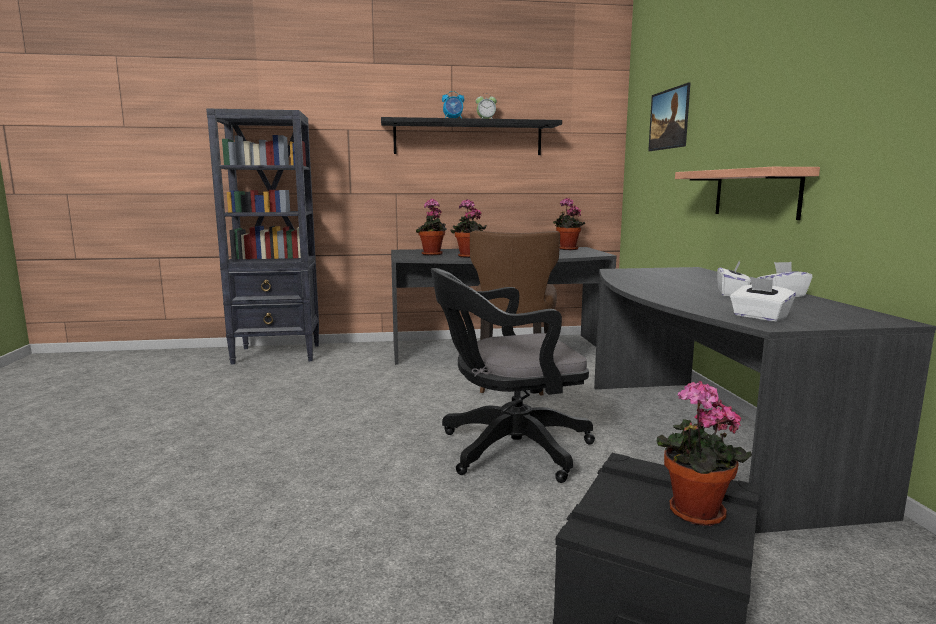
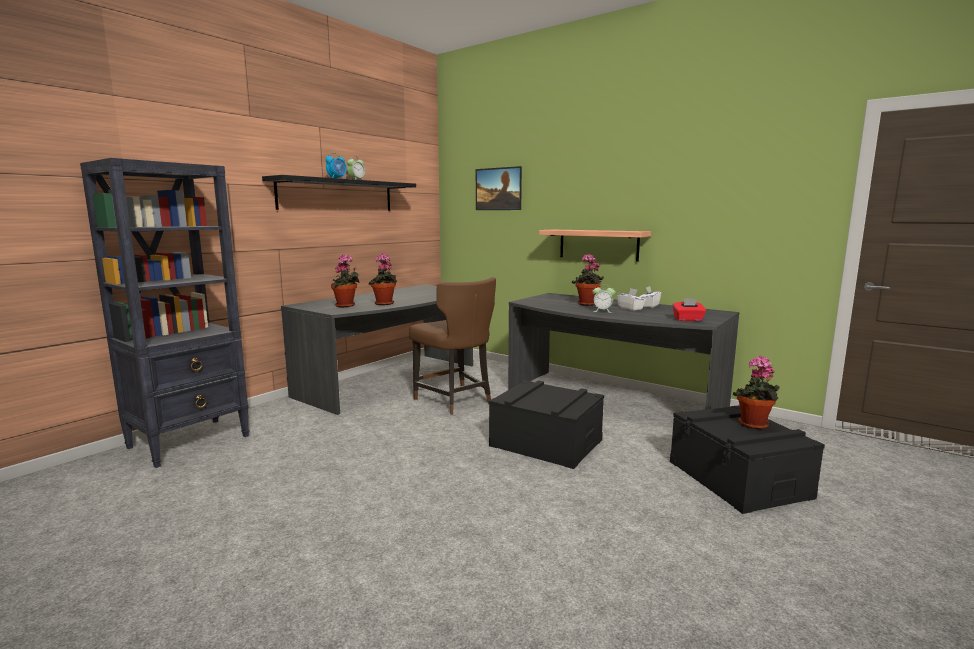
camera: 45 degrees left, 0 degrees up
(507, 449) = (546, 443): black office chair -> black storage box
(566, 249) = (422, 288): potted plant -> potted plant (587, 304)
(670, 290) = (602, 311): none -> alarm clock
(759, 317) = (688, 319): white tissue box -> red tissue box

